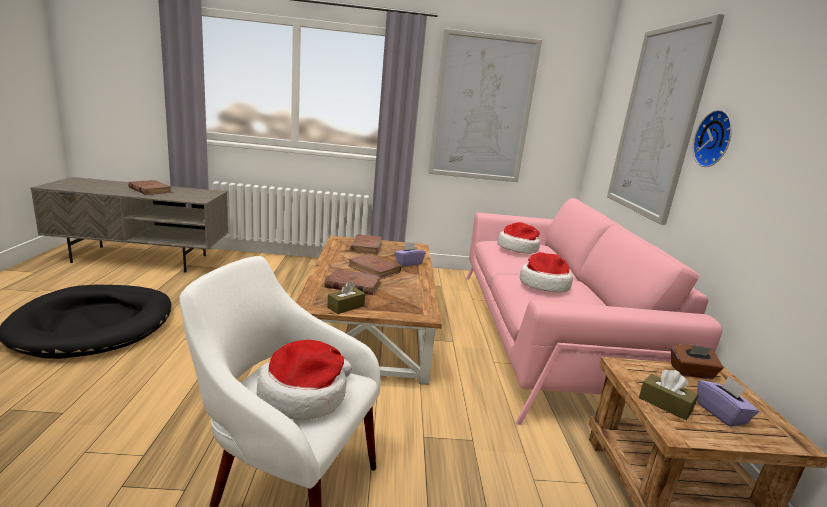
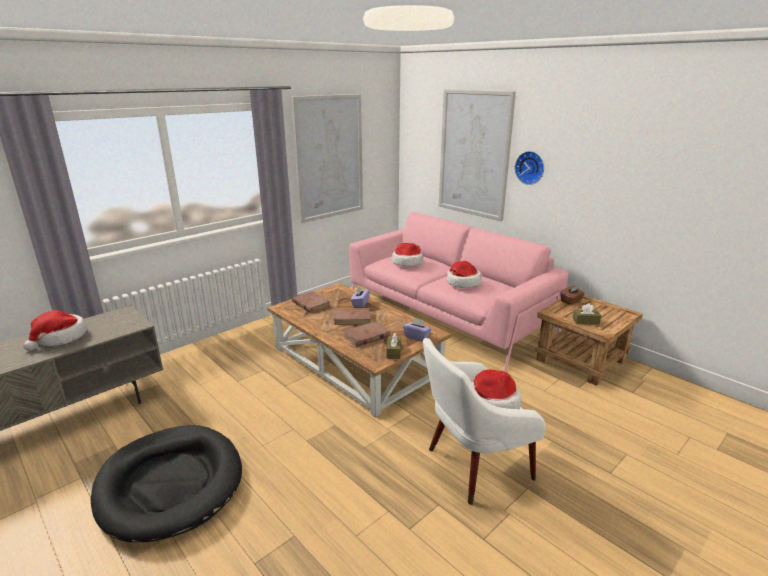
camera: 40 degrees left, 5 degrees up
(150, 190) = (60, 338): brown book -> hat
(721, 413) = (602, 314): purple tissue box -> purple tissue box (417, 337)

